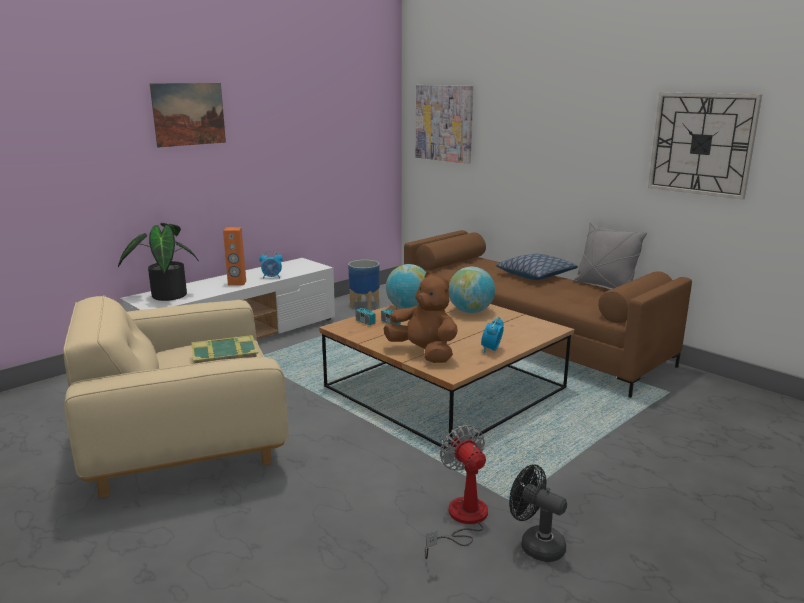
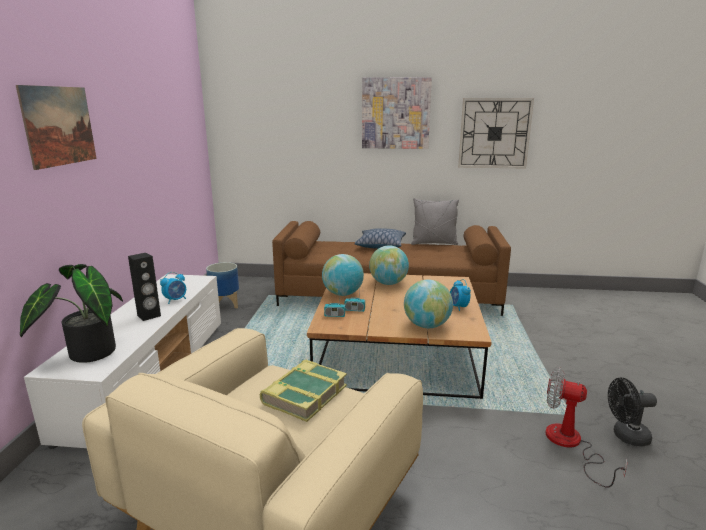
camera: 40 degrees left, 0 degrees up
(237, 283) = (149, 316): orange speaker -> black speaker
(424, 353) = (426, 325): brown plush toy -> globe
(444, 123) = (259, 129): picture -> picture (395, 113)

